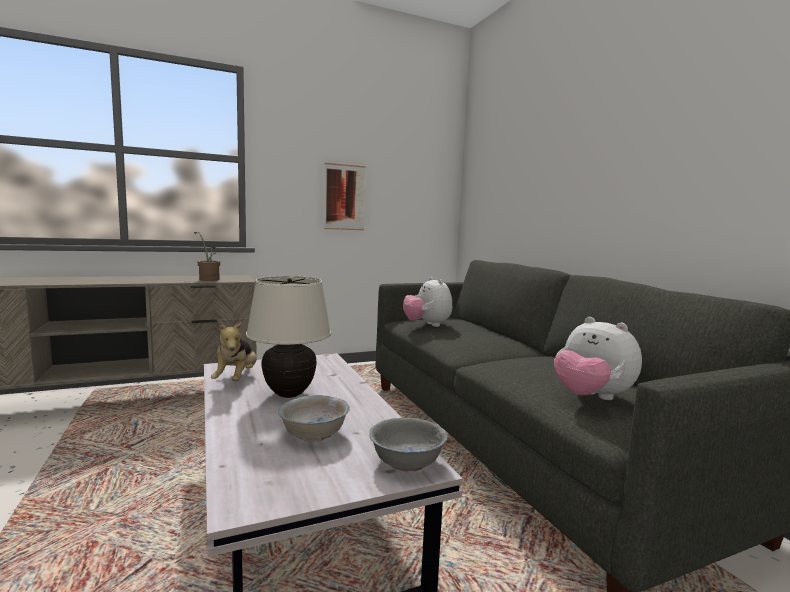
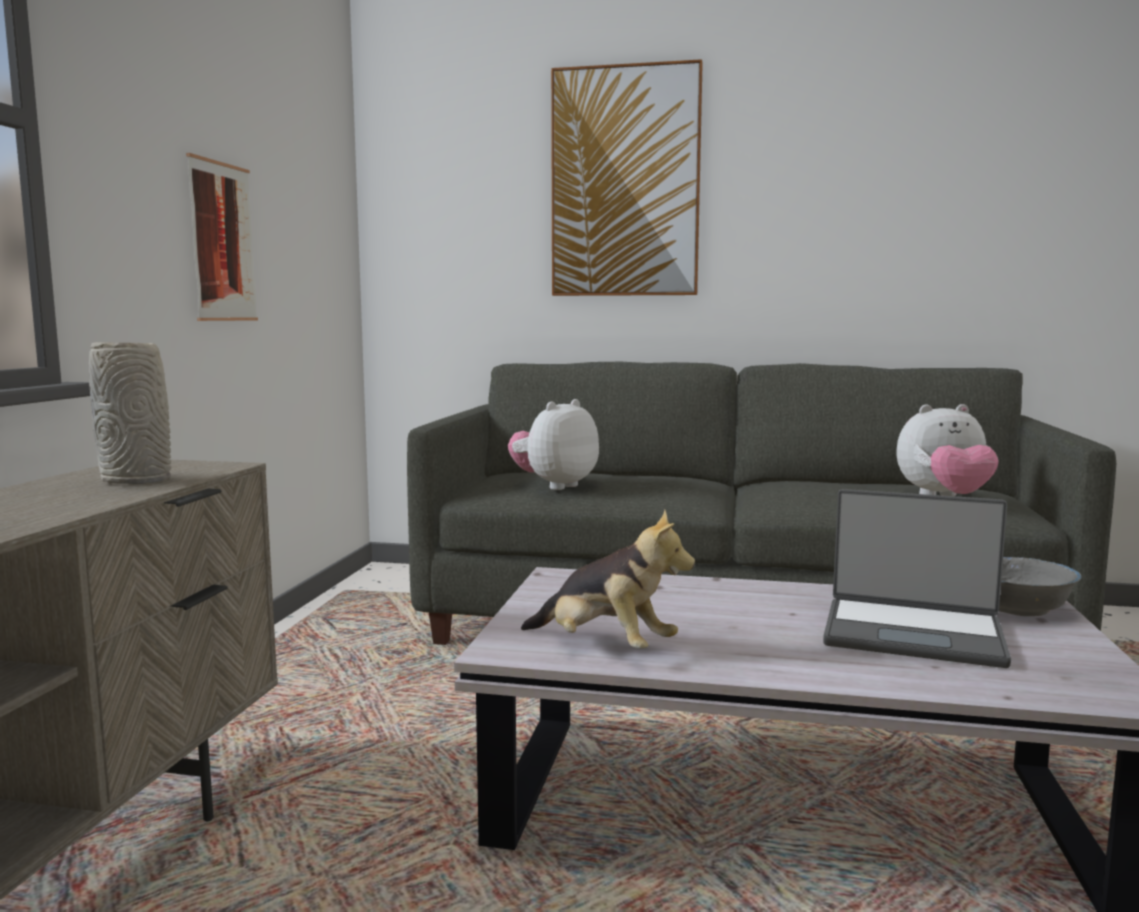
camera: 55 degrees left, 0 degrees up
(208, 279) = (138, 480): potted plant -> grey vase
(289, 394) = (730, 623): beige table lamp -> none
(314, 434) = (913, 634): white bowl -> laptop
(427, 325) = (554, 485): plush toy -> plush toy turned 120 degrees clockwise
(558, 151) = (625, 183): none -> picture

